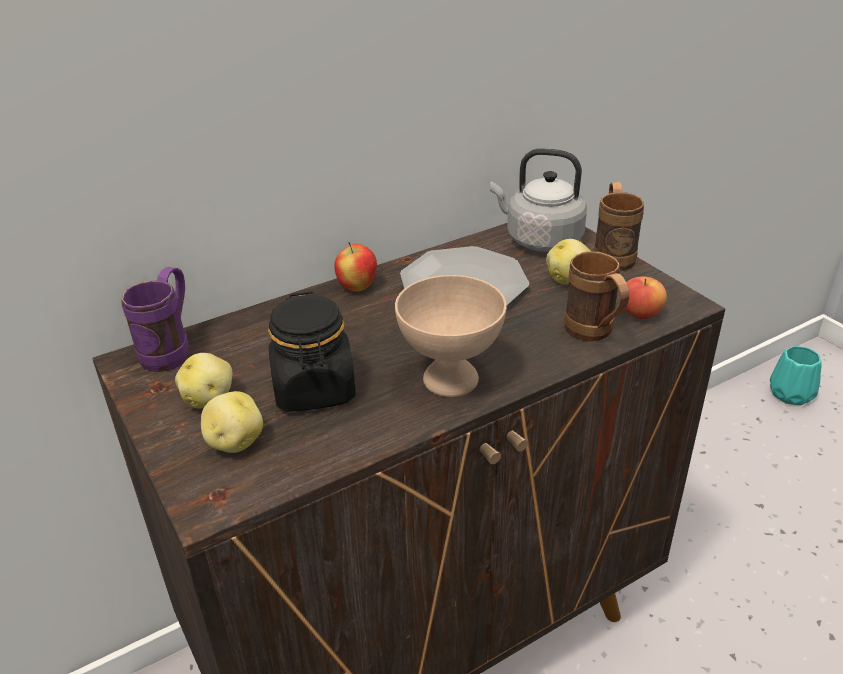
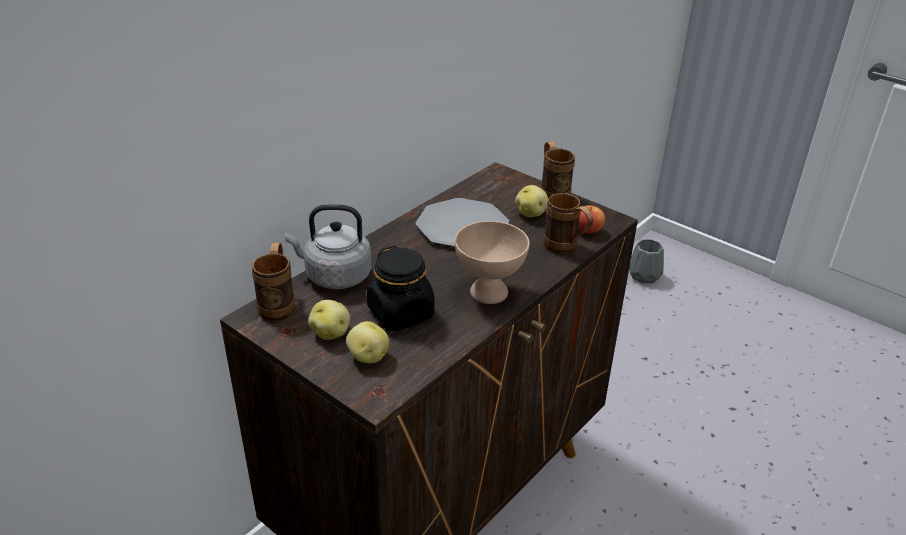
camera: 20 degrees left, 0 degrees up
(172, 349) = (279, 304): purple mug -> brown mug
(357, 287) = (388, 239): apple -> none
(539, 240) = (498, 187): grey kettle -> grey kettle (334, 276)
(791, 394) = (644, 275): turquoise vase -> grey vase

